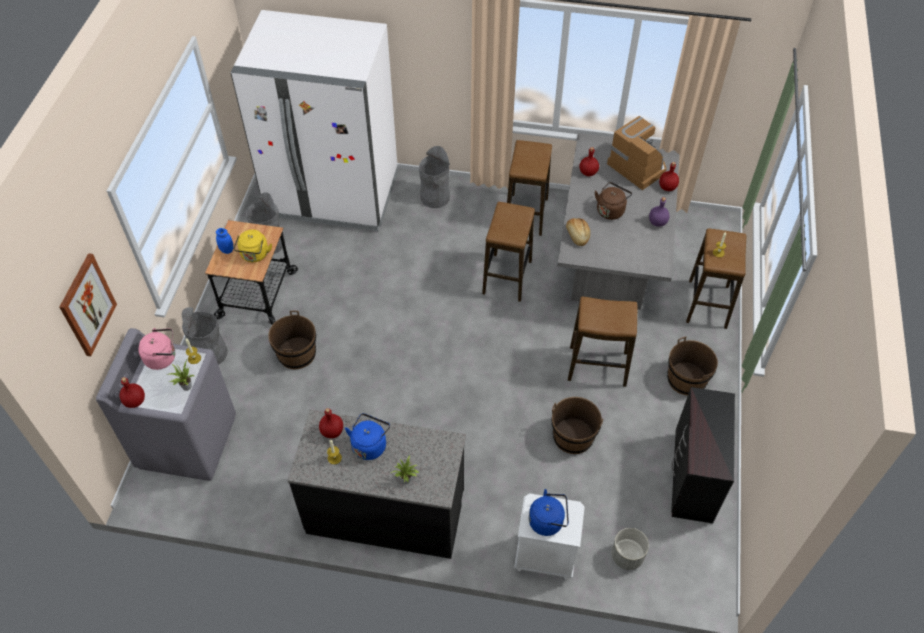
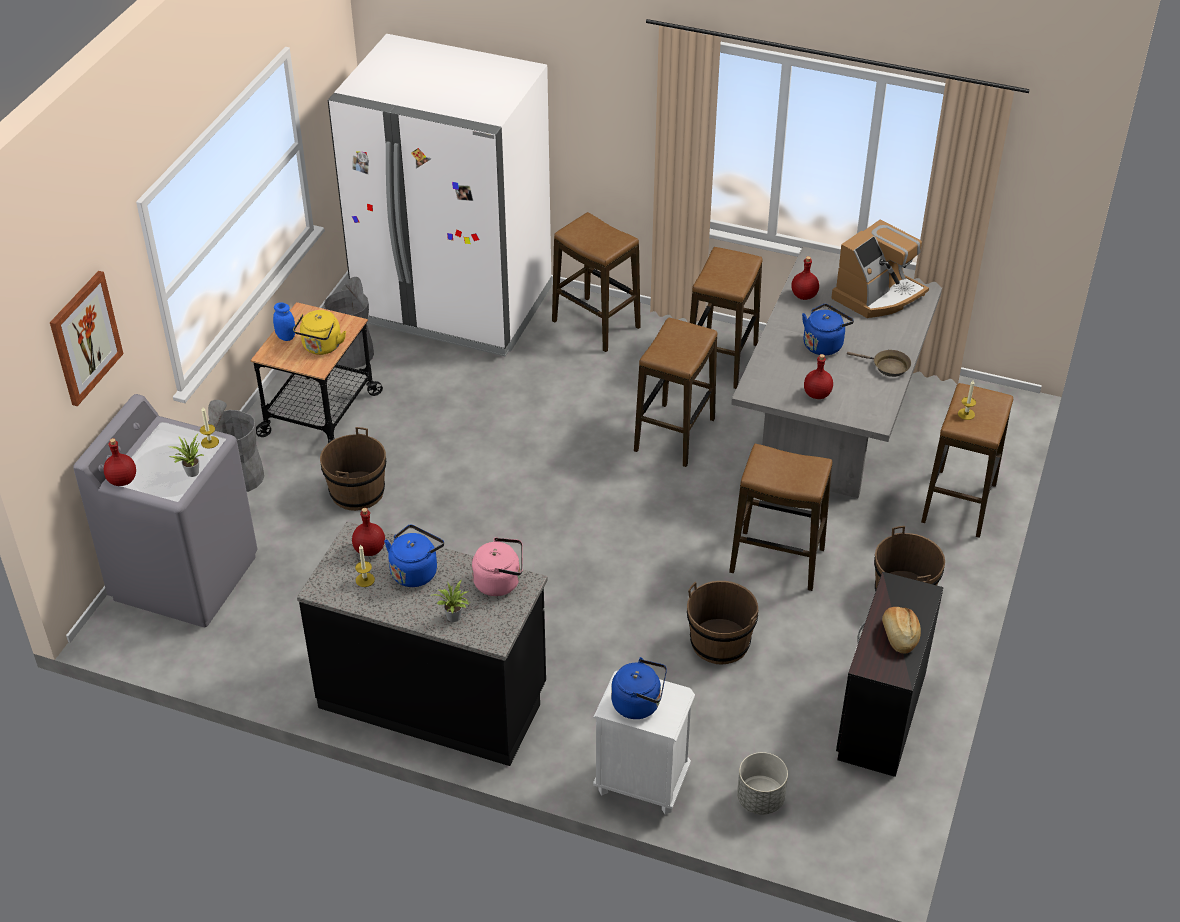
camera: 10 degrees right, 10 degrees down
(163, 357) = (169, 436): pink kettle -> pink kettle (500, 582)
(435, 197) = (596, 324): grey trash can -> stool
(577, 235) = (767, 369): bread -> bread (899, 636)
(611, 210) = (824, 344): brown kettle -> blue kettle
(638, 166) = (878, 295): coffee machine -> coffee machine turned 75 degrees clockwise
(658, 222) = (887, 367): purple bottle -> brown frying pan
(667, 187) = (913, 326): red bottle -> red bottle (817, 394)

